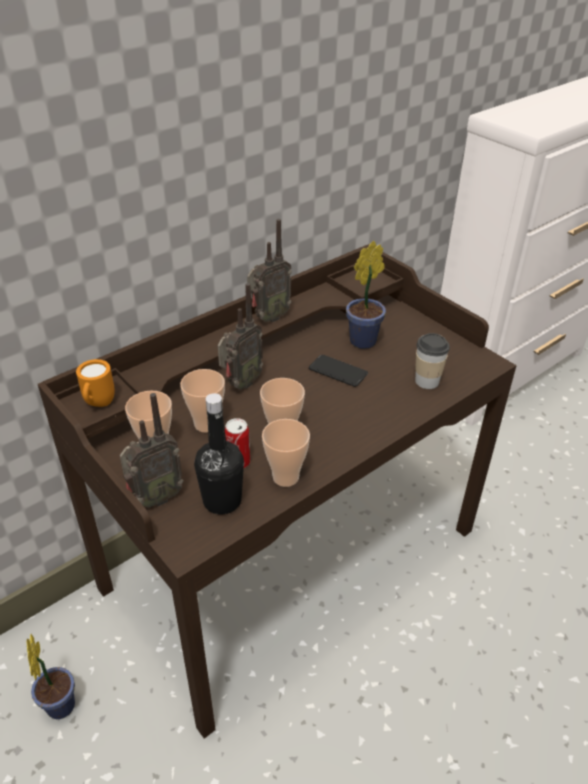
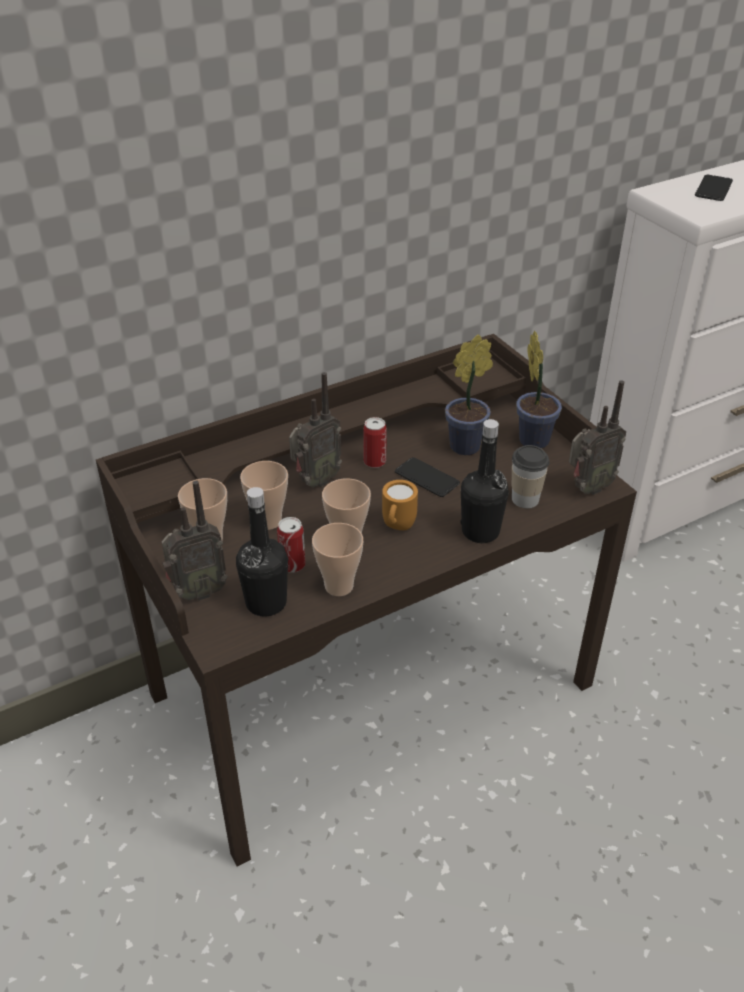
camera: 10 degrees right, 0 degrees up
(61, 702) = (93, 806): potted plant -> potted plant (533, 438)
(98, 404) = (155, 488): orange mug -> orange mug (397, 527)
(268, 318) = (359, 410): radio -> radio (587, 488)
(289, 362) = (374, 462): none -> can
(397, 413) = (480, 531): none -> black bottle
(535, 111) = (713, 189): none -> phone

